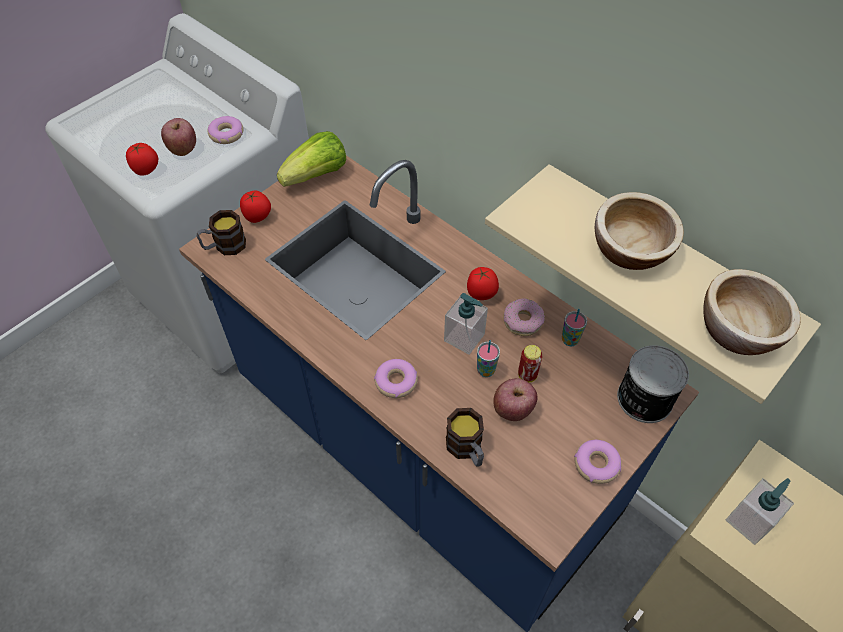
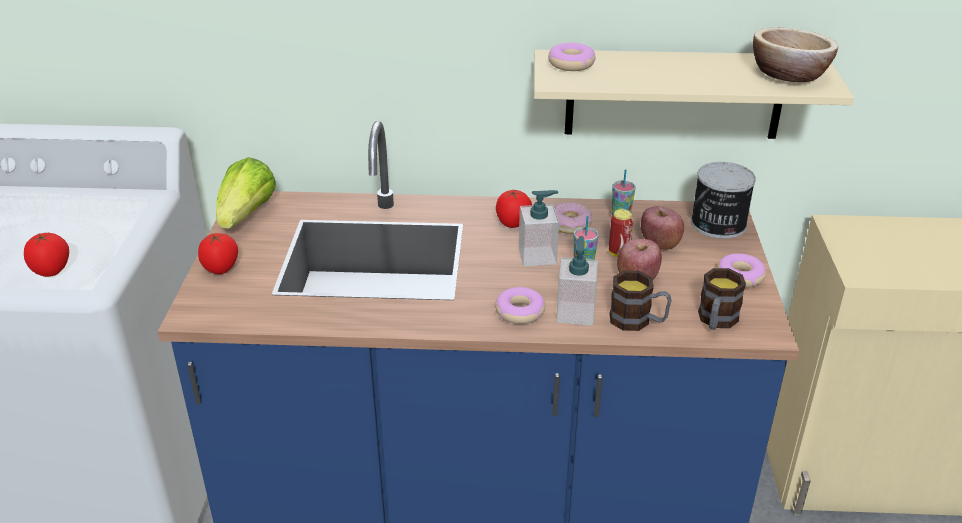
camera: 40 degrees left, 20 degrees down
(183, 149) = (78, 238): apple -> apple (659, 244)
(224, 246) = (212, 305): mug -> mug (716, 321)
(226, 134) = (118, 209): donut -> donut (571, 64)
(630, 249) = (663, 66): bowl -> none
(749, 521) = (867, 259): soap dispenser -> soap dispenser (575, 313)

